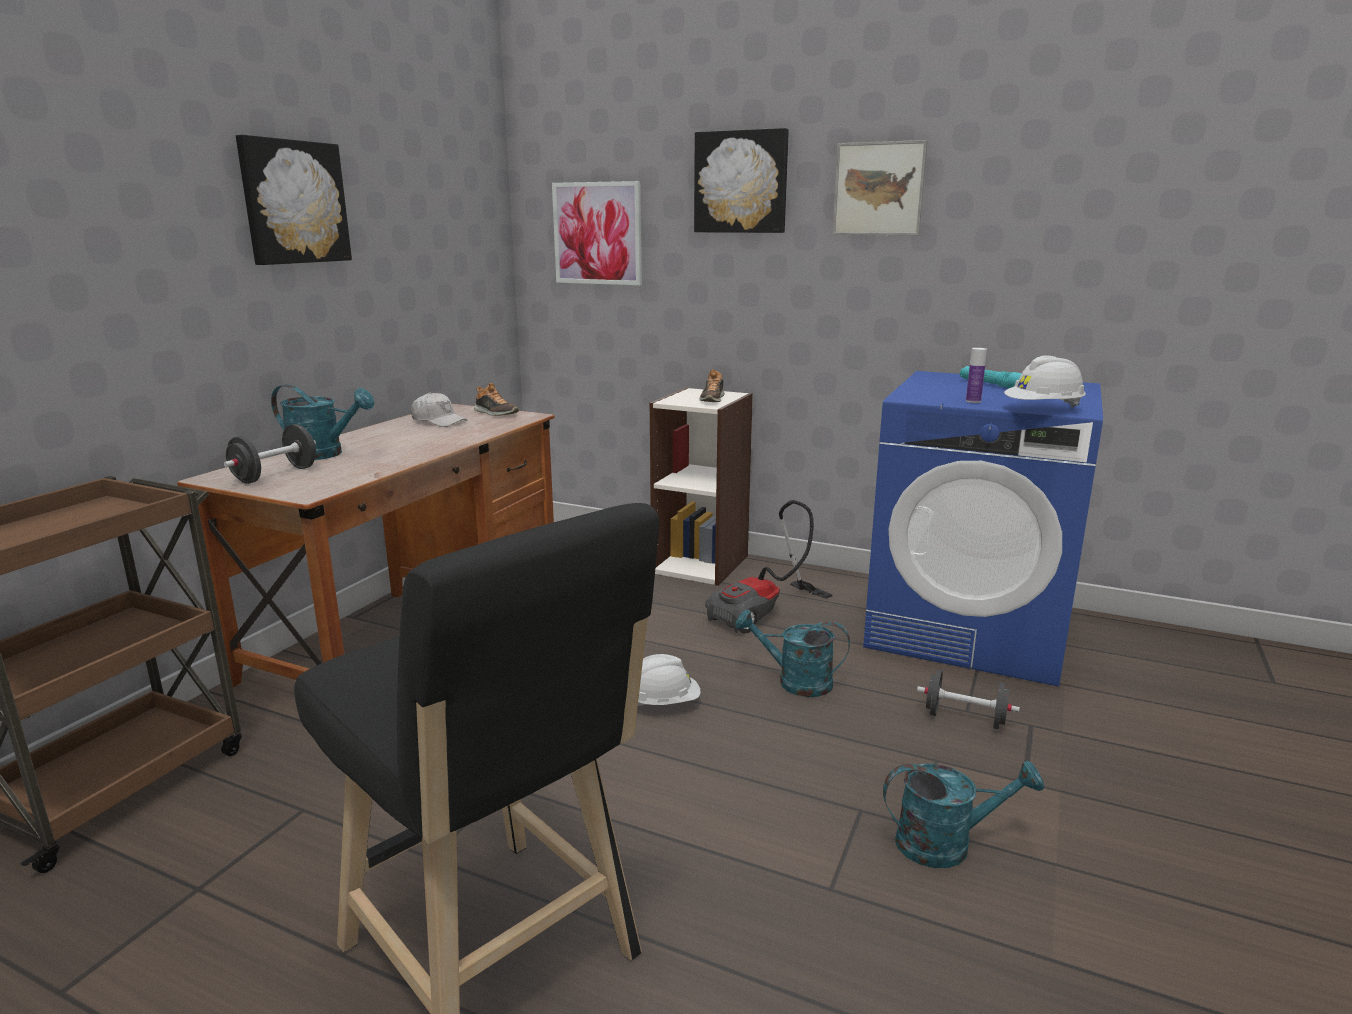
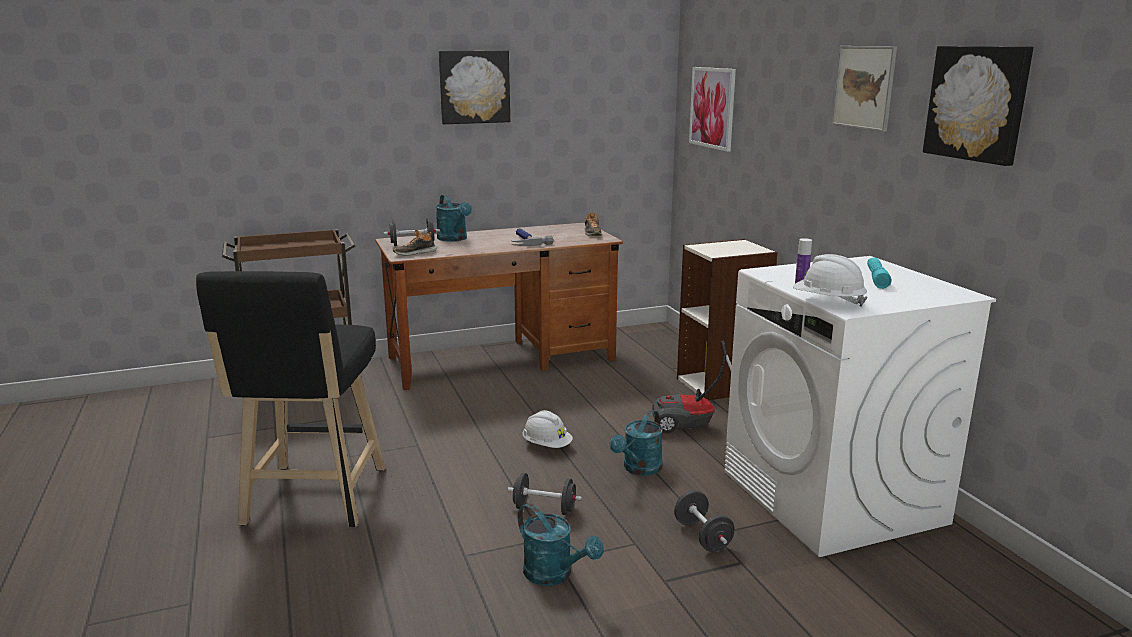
camera: 45 degrees right, 0 degrees up
(437, 437) = (525, 241): none -> hammer
(438, 421) = (550, 232): white cap -> none
(712, 399) = (731, 250): shoe -> shoe (415, 253)
(741, 182) = (786, 74): picture -> picture (978, 103)
(795, 682) = (639, 469): turquoise watering can -> turquoise watering can turned 120 degrees counterclockwise
(798, 777) = (544, 509): none -> black dumbbell
(969, 629) = (833, 497): blue washing machine -> white washing machine

